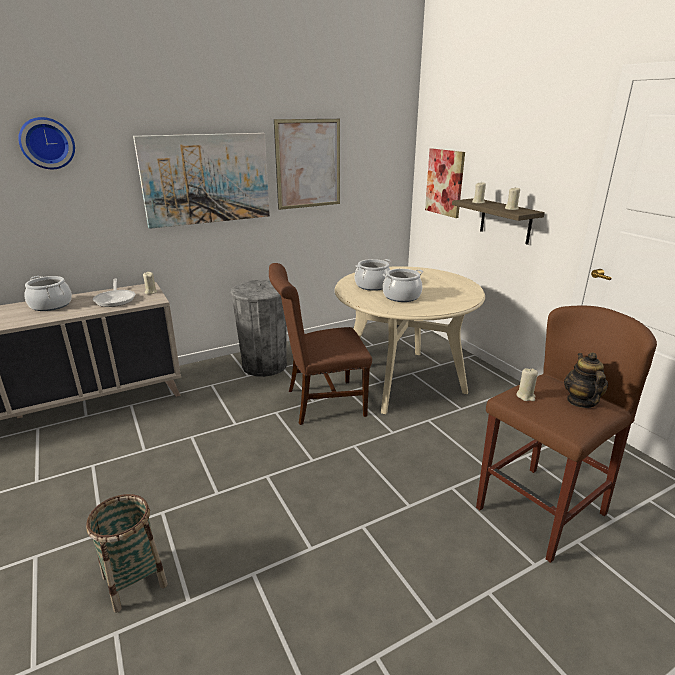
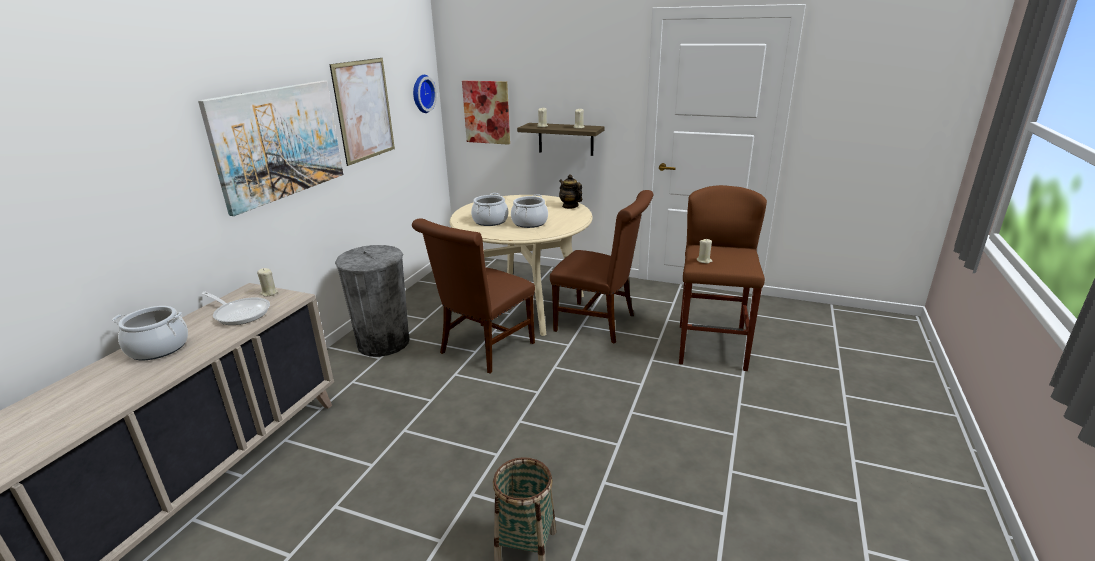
camera: 40 degrees left, 0 degrees up
(47, 143) = (97, 124): wall clock -> wall clock (421, 93)
(448, 426) = (600, 323): none -> brown chair
(581, 401) = (732, 252): teapot -> teapot (570, 206)

